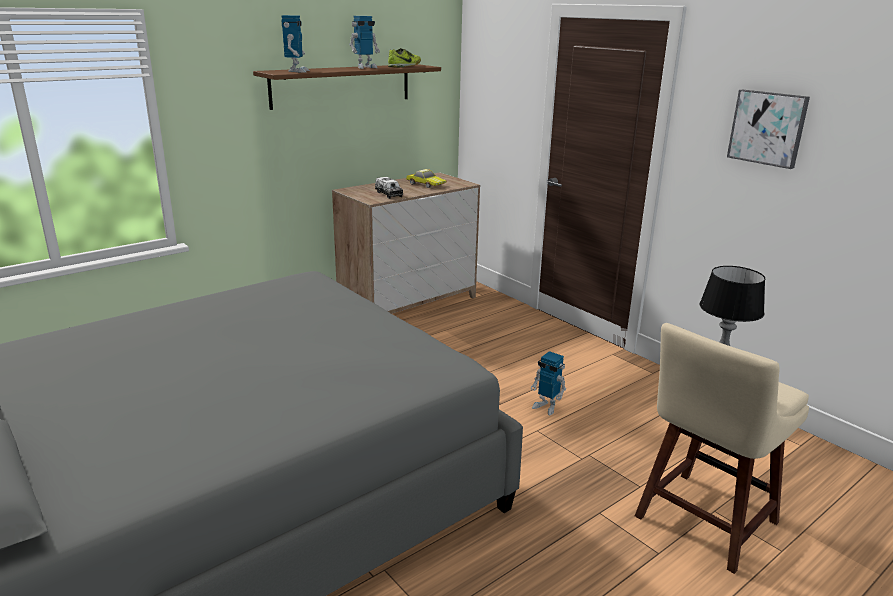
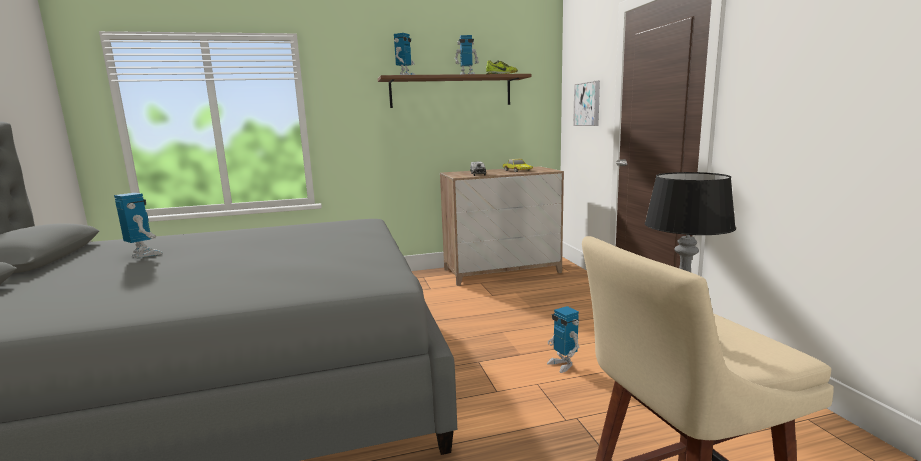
camera: 25 degrees right, 10 degrees down
(102, 369) = (144, 255): none -> toy robot
(768, 128) = (822, 57): picture -> picture (588, 104)

